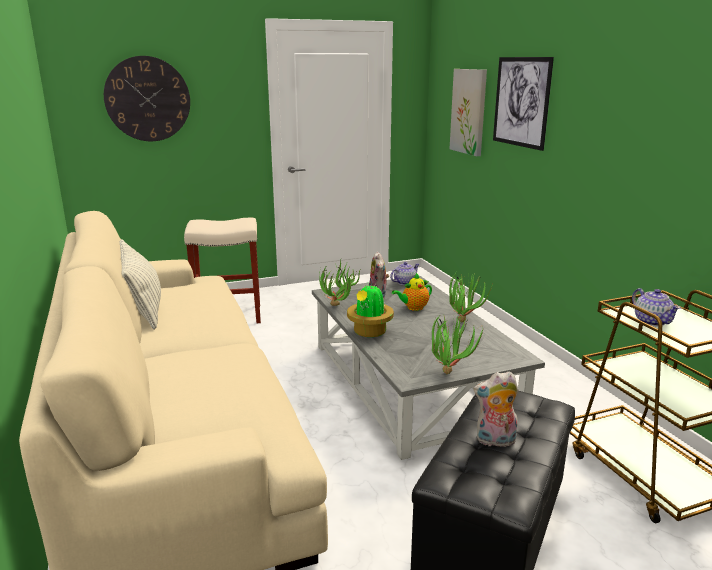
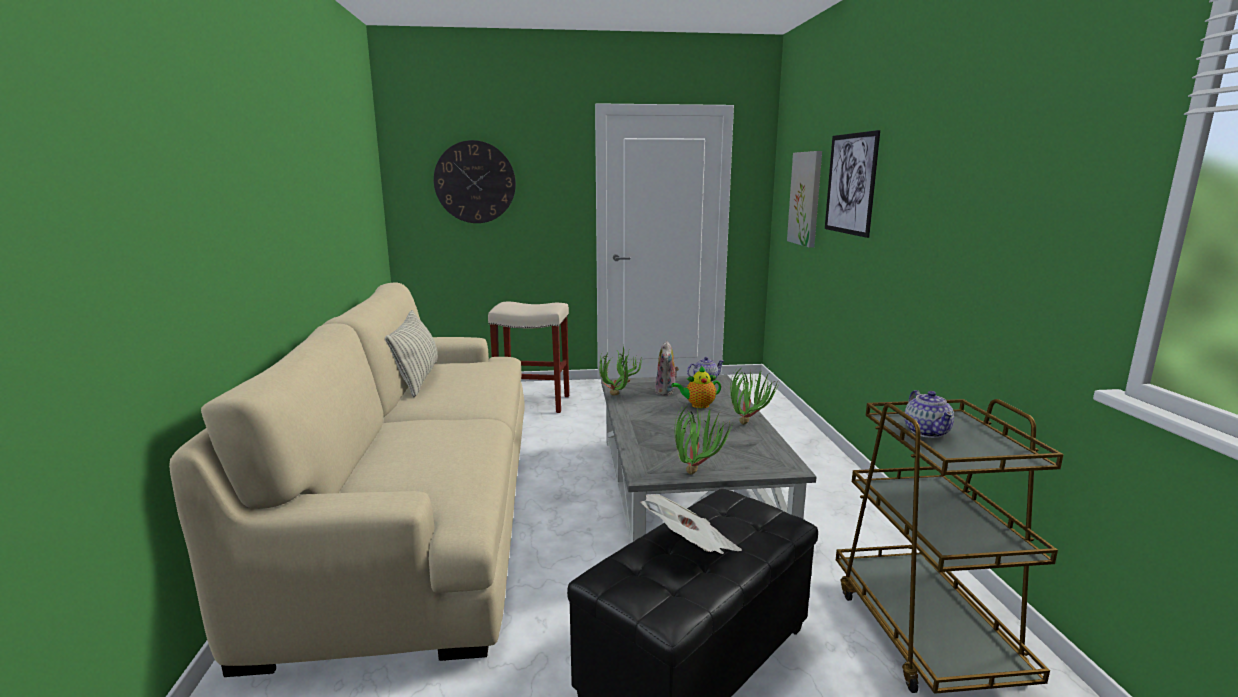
camera: 15 degrees right, 5 degrees down
(369, 332) = (633, 424): potted plant -> none
(495, 441) = (690, 548): plush toy -> newspaper

